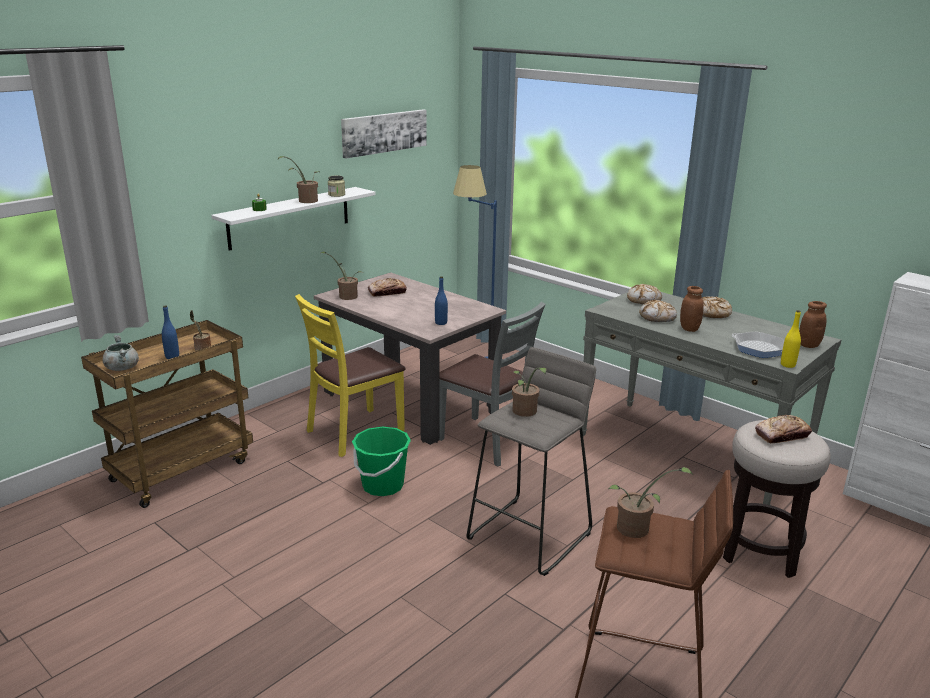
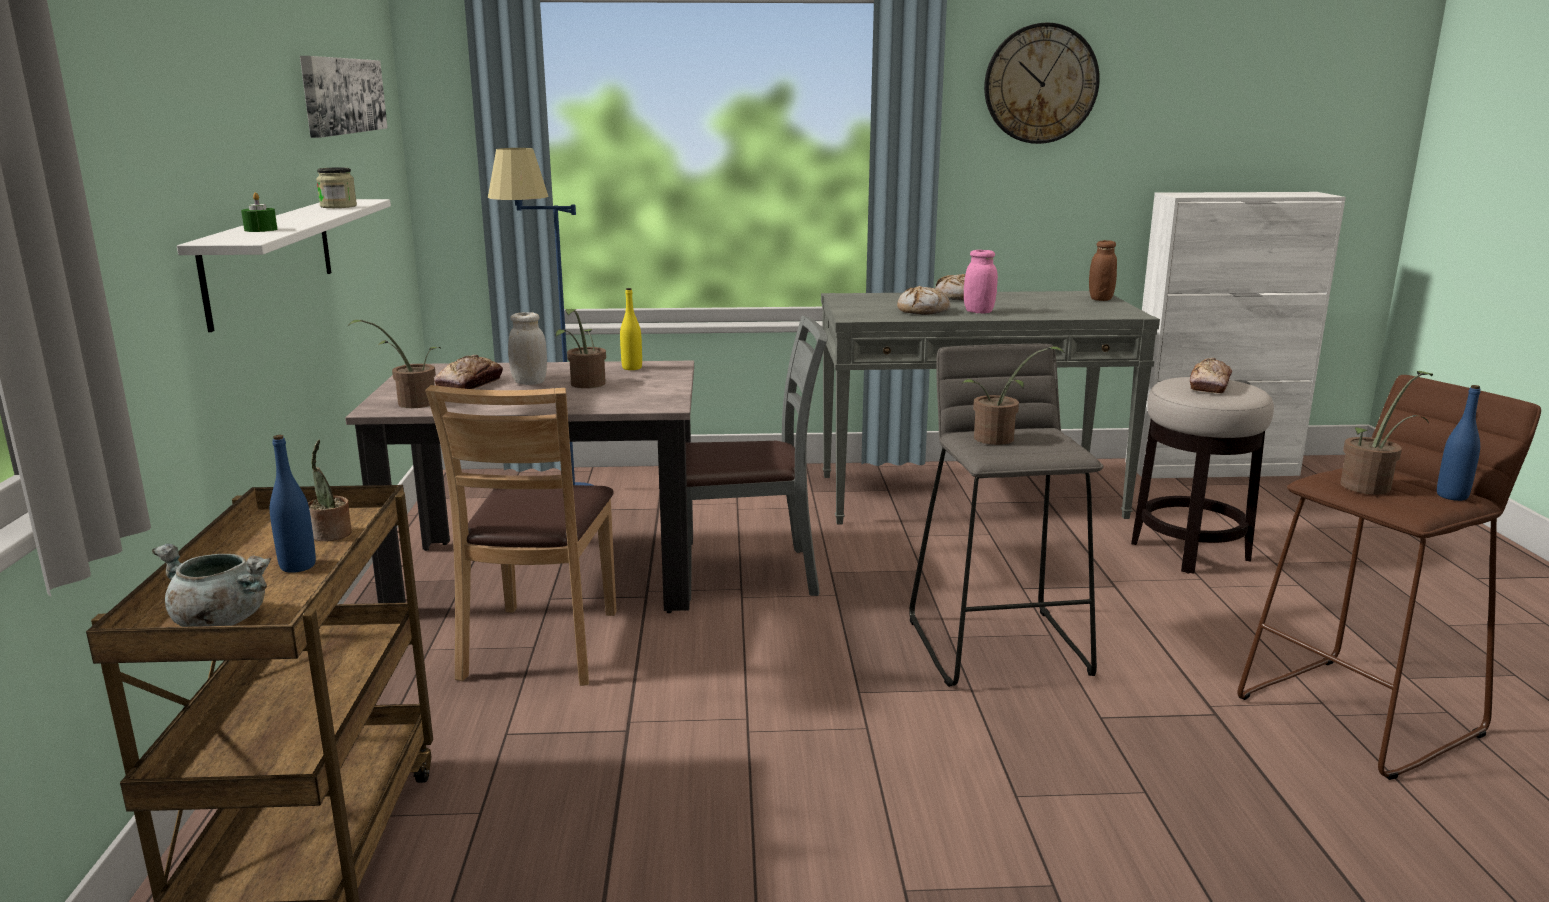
camera: 45 degrees left, 5 degrees down
(305, 201) = (310, 215): potted plant -> potted plant (585, 385)
(354, 432) = (542, 646): yellow chair -> brown chair
(382, 485) = (723, 688): green bucket -> none
(409, 299) = (529, 382): none -> white jar
(441, 323) = (651, 392): blue bottle -> blue bottle (1452, 496)
(644, 300) = (864, 302): bread -> none
(689, 329) = (978, 312): brown jar -> pink jar
(759, 349) = (1078, 310): frying pan -> none
(788, 365) = (1134, 315): yellow bottle -> yellow bottle (632, 368)
(824, 168) = (1040, 84): none -> wall clock

